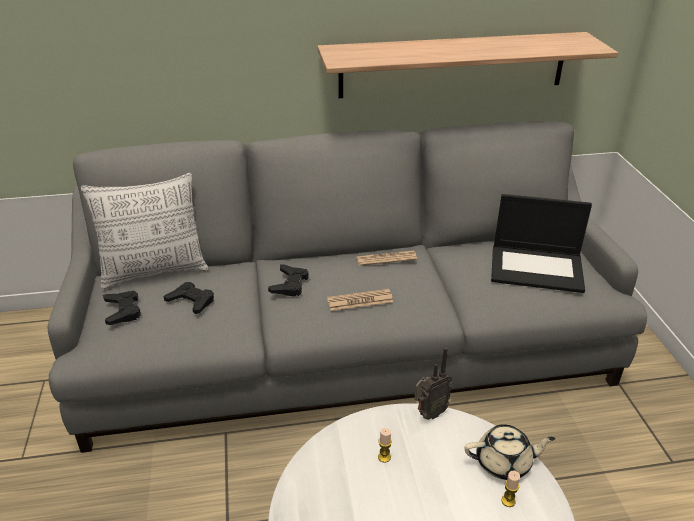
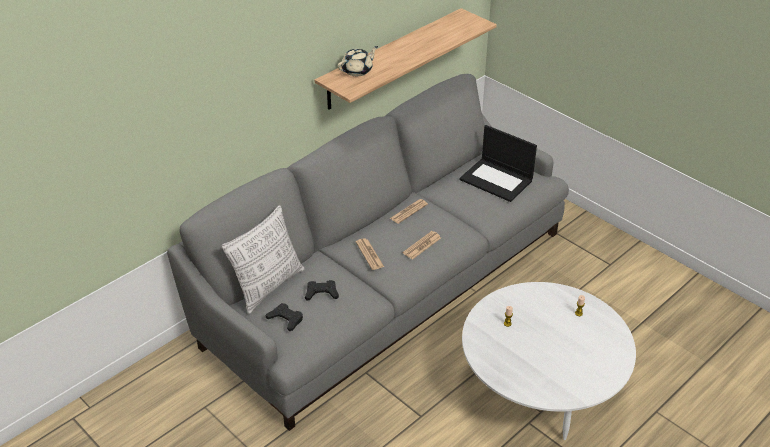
camera: 35 degrees left, 5 degrees up
(290, 284) = (369, 254): black game controller -> newspaper
(429, 414) = (508, 292): radio -> none
(504, 463) = (563, 297): beige teapot -> beige teapot (357, 70)
(537, 268) = (497, 180): laptop -> laptop turned 60 degrees clockwise

